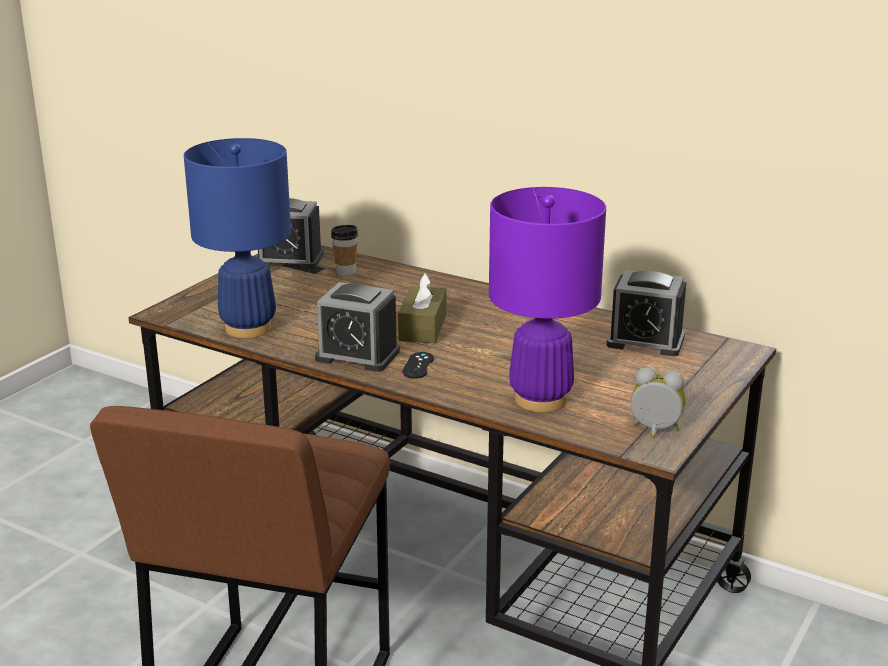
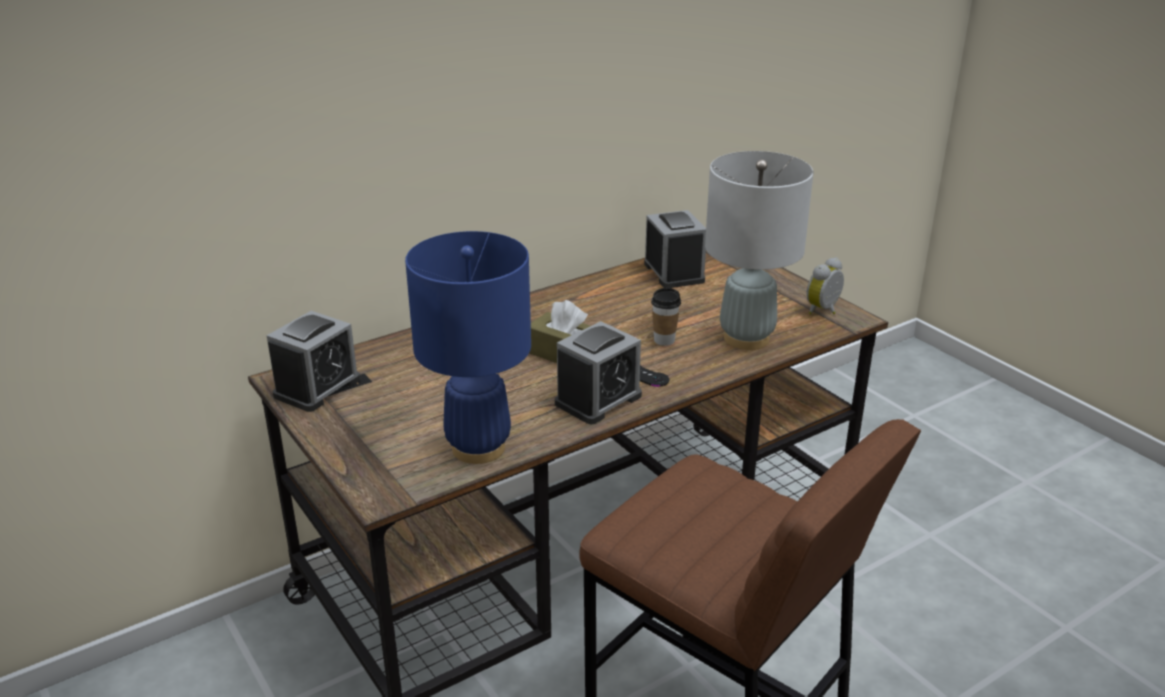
camera: 65 degrees left, 5 degrees up
(345, 272) = (391, 364): cup -> cup (664, 340)
(540, 400) = (747, 338): purple table lamp -> grey table lamp
(645, 341) = (674, 272): alarm clock -> alarm clock turned 60 degrees counterclockwise

